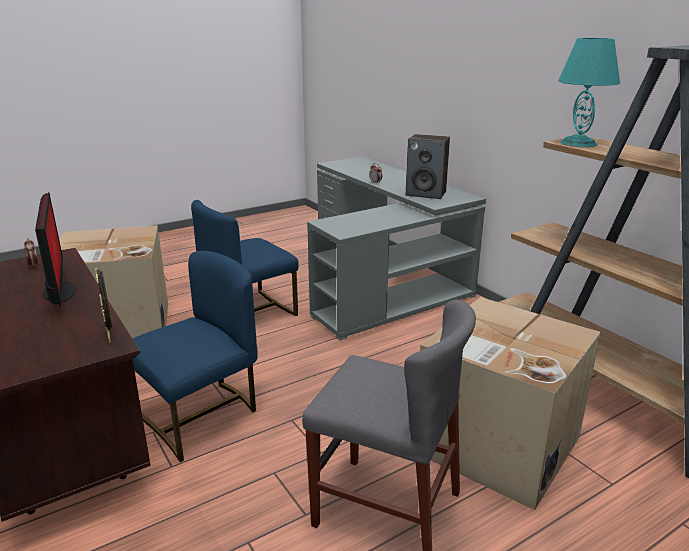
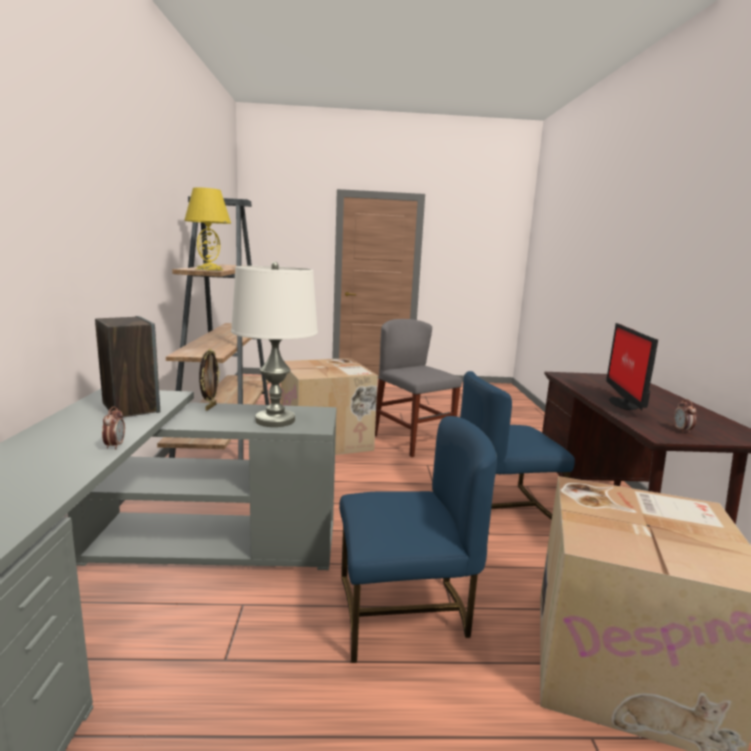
camera: 150 degrees left, 10 degrees down
(110, 336) = (564, 377): picture frame -> picture frame (210, 407)
(356, 220) = (275, 420): none -> white table lamp
(579, 143) = (209, 269): turquoise table lamp -> yellow table lamp

